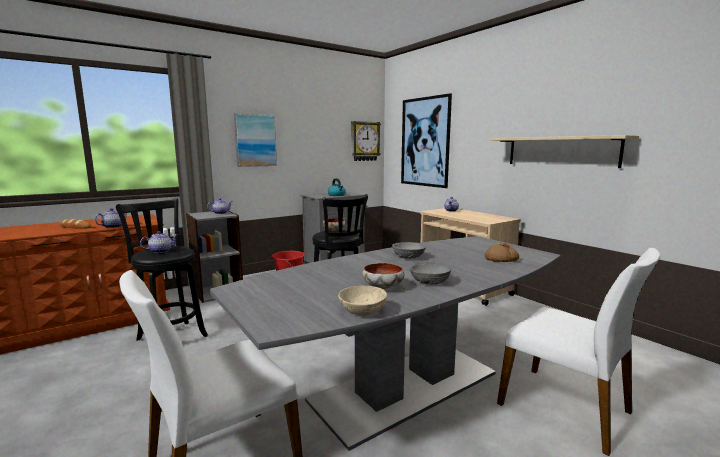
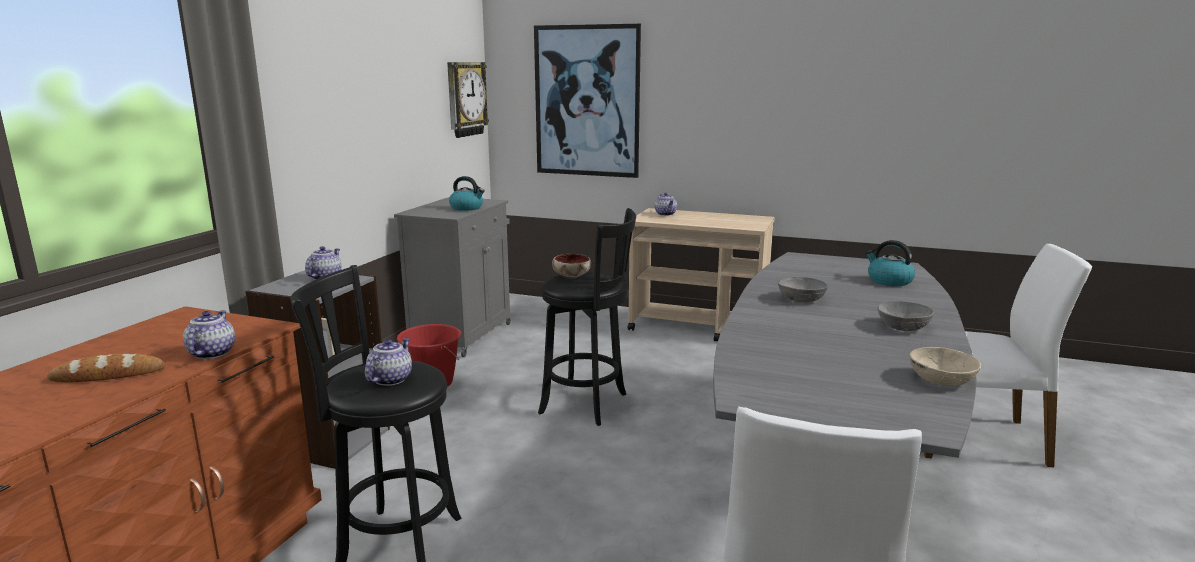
camera: 35 degrees left, 5 degrees up
(255, 140) = (320, 113): picture -> none
(383, 287) = (883, 346): bowl -> none
(501, 259) = (888, 281): bread -> kettle
(560, 151) = (830, 121): beige shelf -> none

